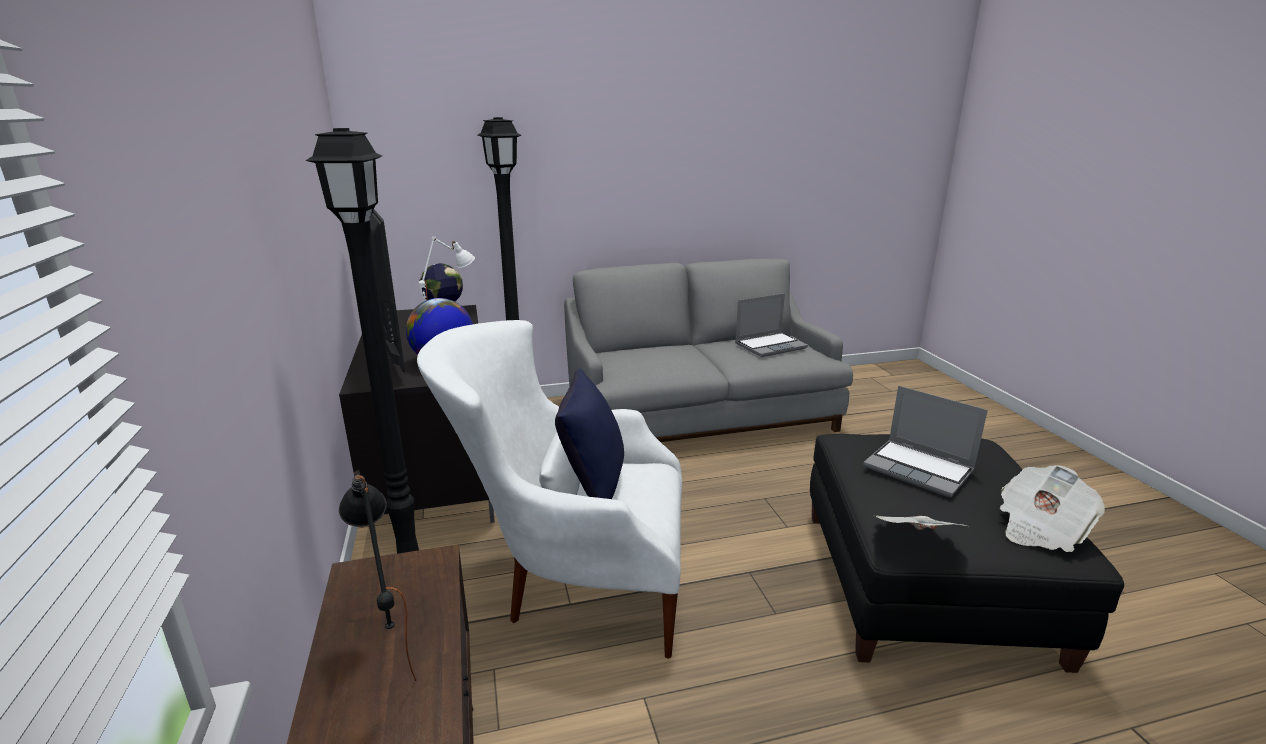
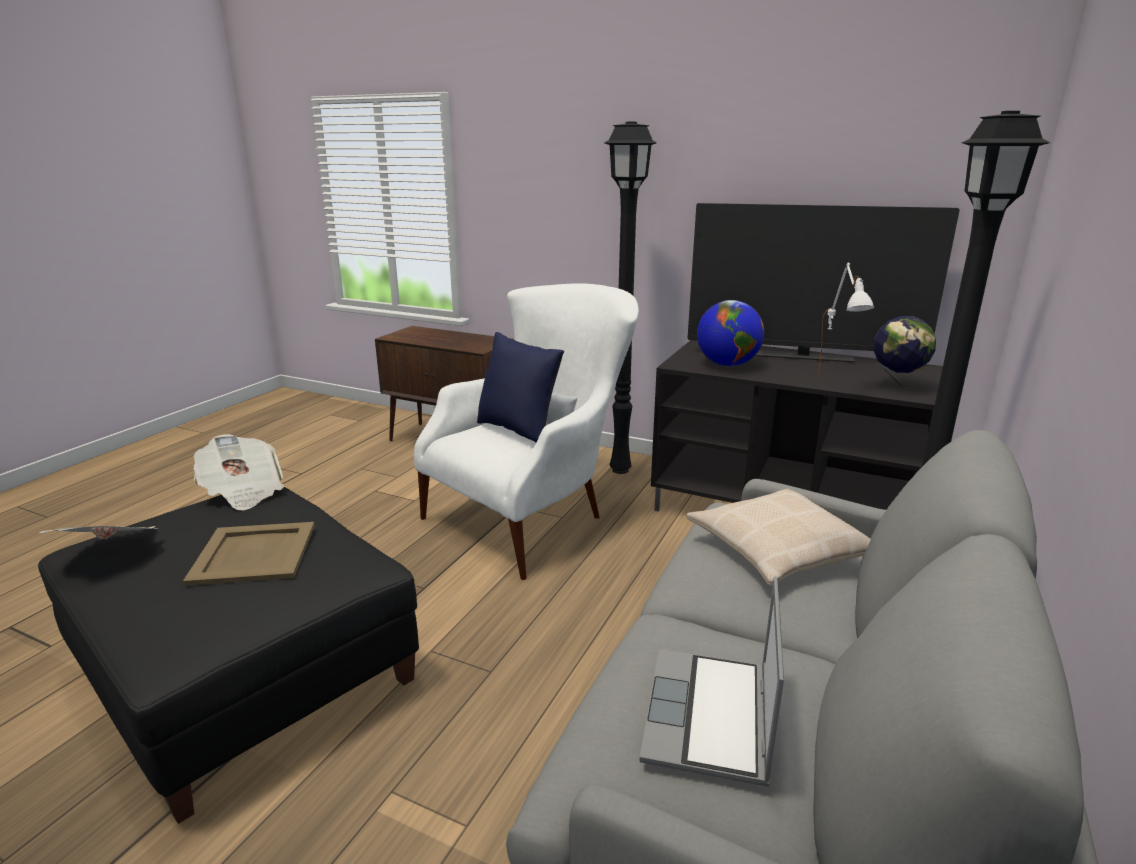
camera: 130 degrees right, 0 degrees up
(390, 653) = (440, 338): black table lamp -> none
(642, 358) = (777, 550): none -> beige pillow
(920, 469) = (252, 554): laptop -> beige tray

